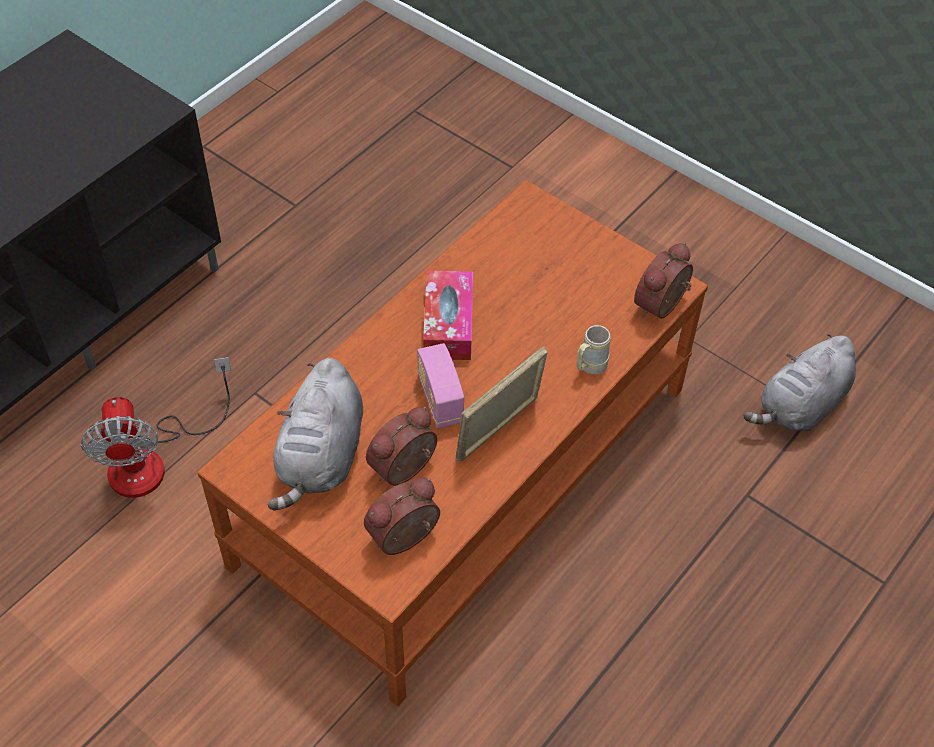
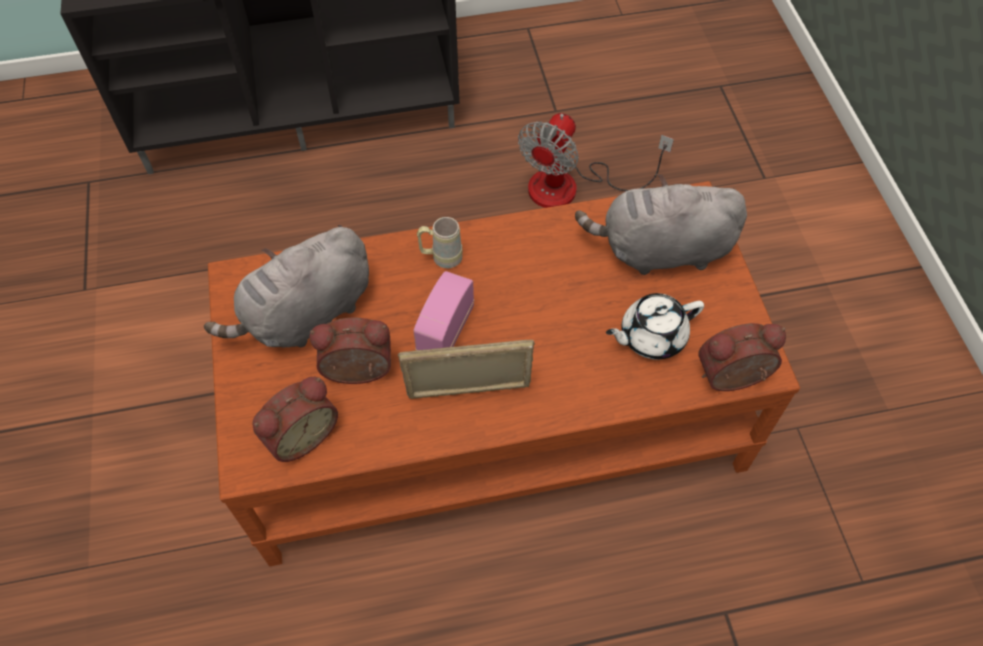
camera: 40 degrees right, 5 degrees up
(153, 459) = (281, 243): fan -> fan (570, 187)
(405, 539) = (300, 434): alarm clock -> alarm clock turned 135 degrees clockwise
(448, 324) = (516, 269): tissue box -> none
(585, 312) = (651, 336): none -> white teapot
(589, 367) = (605, 390): beige mug -> beige mug (441, 257)
(800, 406) = (854, 566): grey plush toy -> grey plush toy (660, 250)

